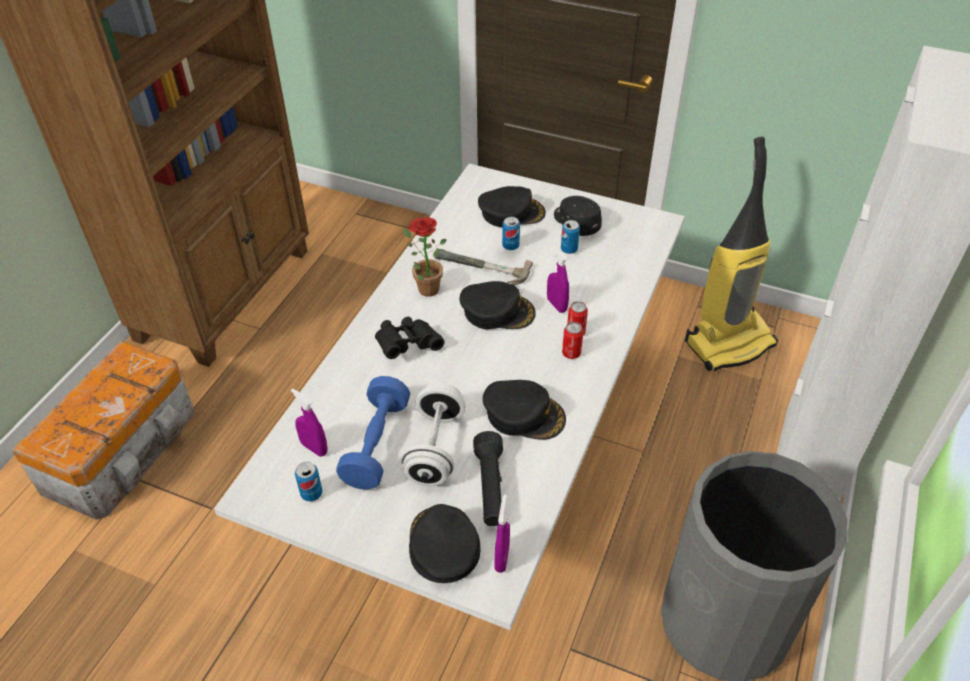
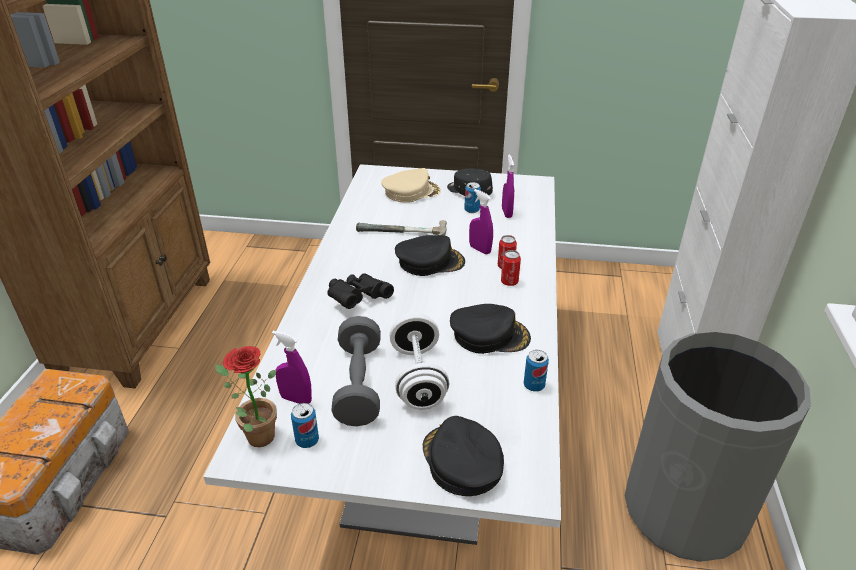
camera: 15 degrees left, 10 degrees down
(376, 444) = (359, 384): blue dumbbell -> grey dumbbell
(424, 288) = (356, 254): potted plant -> potted plant (255, 435)
(490, 487) = (485, 400): black flashlight -> none
(502, 558) = (524, 459): purple spray bottle -> purple spray bottle (506, 213)
(510, 246) = (420, 214): can -> can (534, 385)
(511, 212) = (411, 191): black cap -> beige cap
(729, 342) = (591, 292): vacuum cleaner -> none

